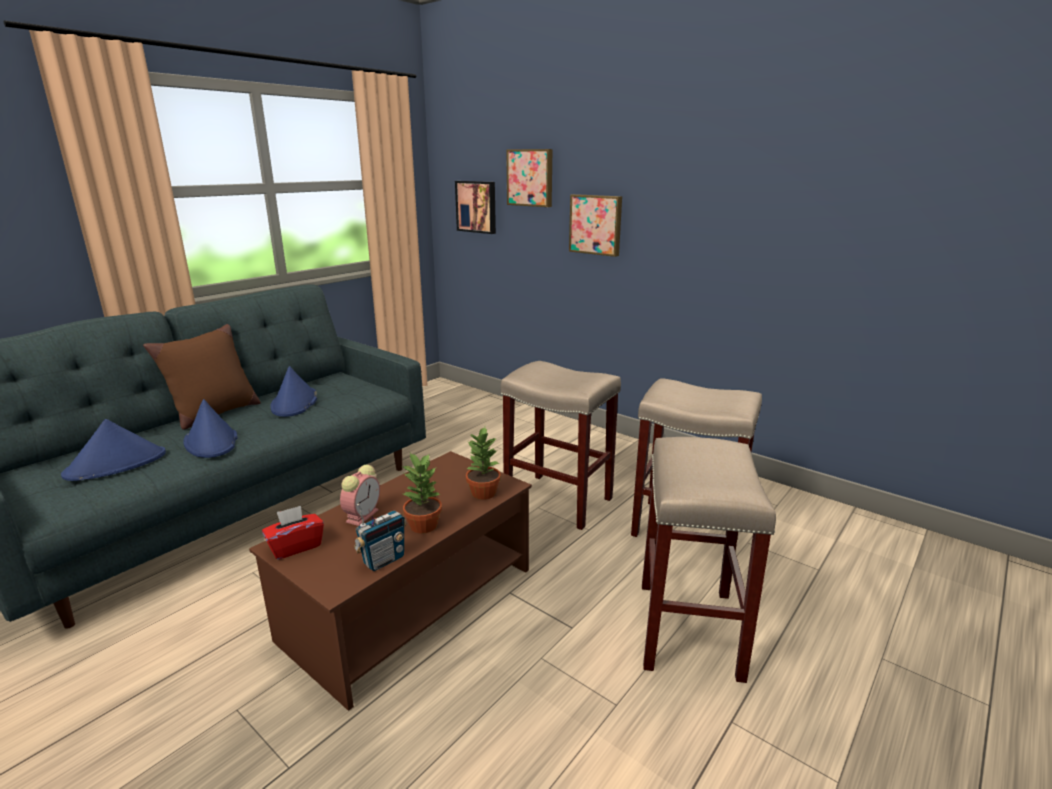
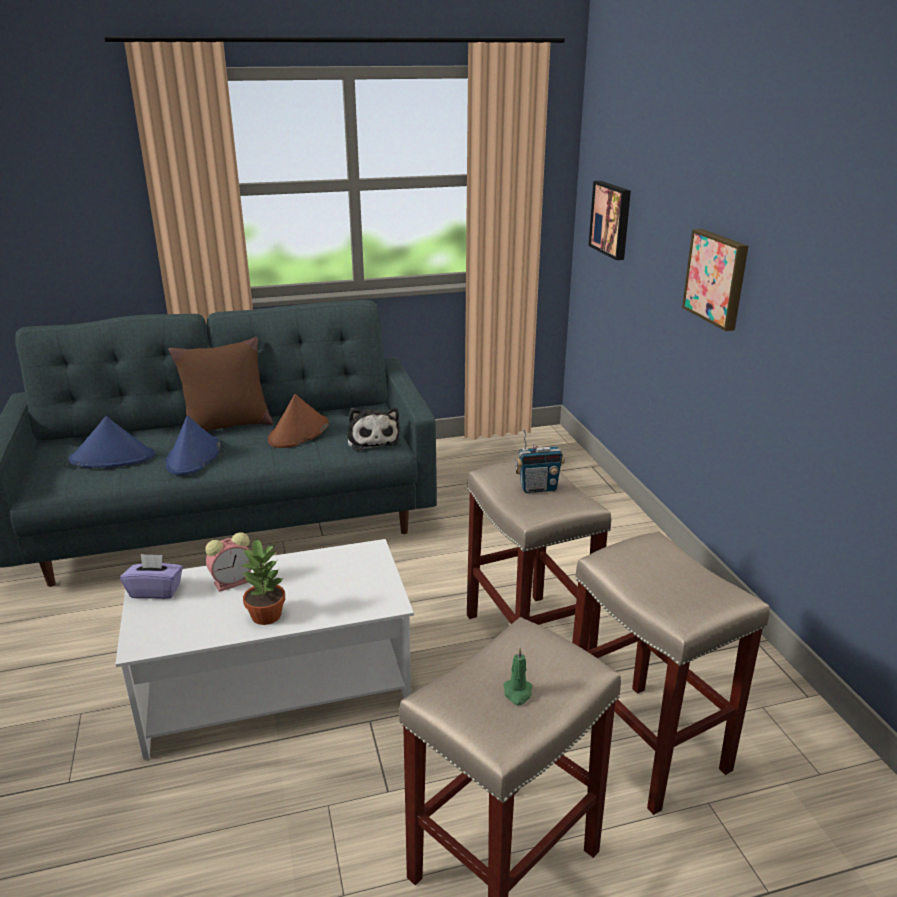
camera: 35 degrees right, 5 degrees up
(294, 403) = (298, 433): blue hat -> brown hat
(295, 546) = (156, 591): red tissue box -> purple tissue box
(366, 393) = (372, 439): none -> plush toy
(383, 560) = (198, 636): radio -> radio (538, 488)
(412, 602) = (278, 685): brown coffee table -> white coffee table
(483, 493) = (355, 602): potted plant -> none
(531, 178) = (663, 194): picture -> none
(720, 470) = (517, 693): none -> green candle

